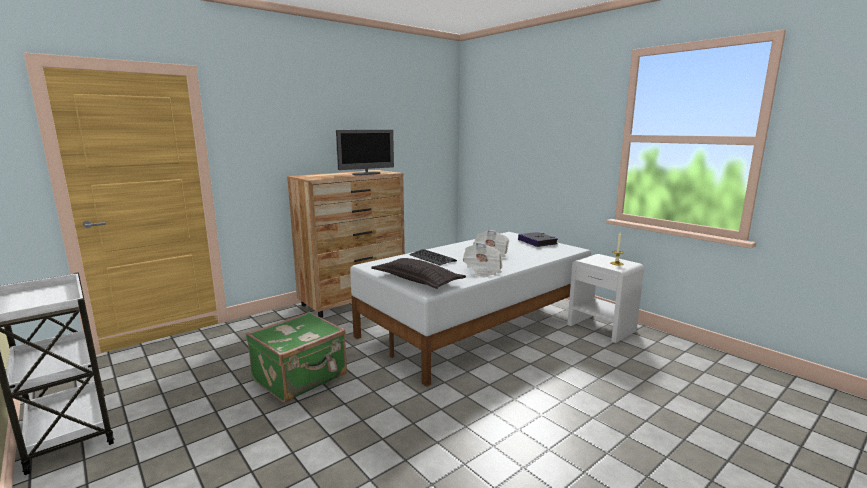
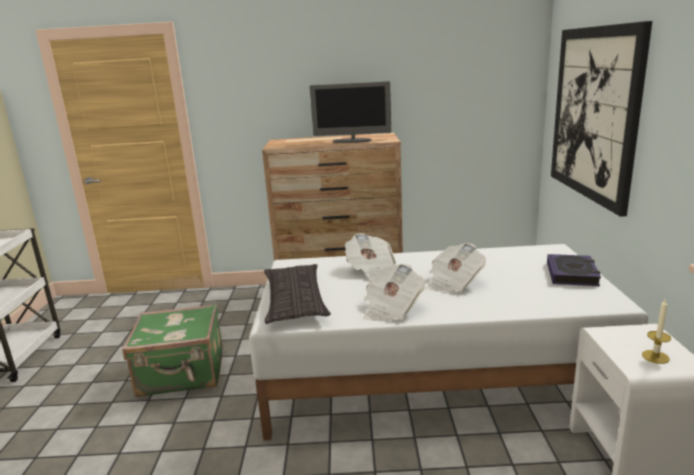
camera: 40 degrees right, 5 degrees up
(432, 258) = (371, 270): keyboard -> newspaper
(512, 153) = (594, 114): none -> picture

